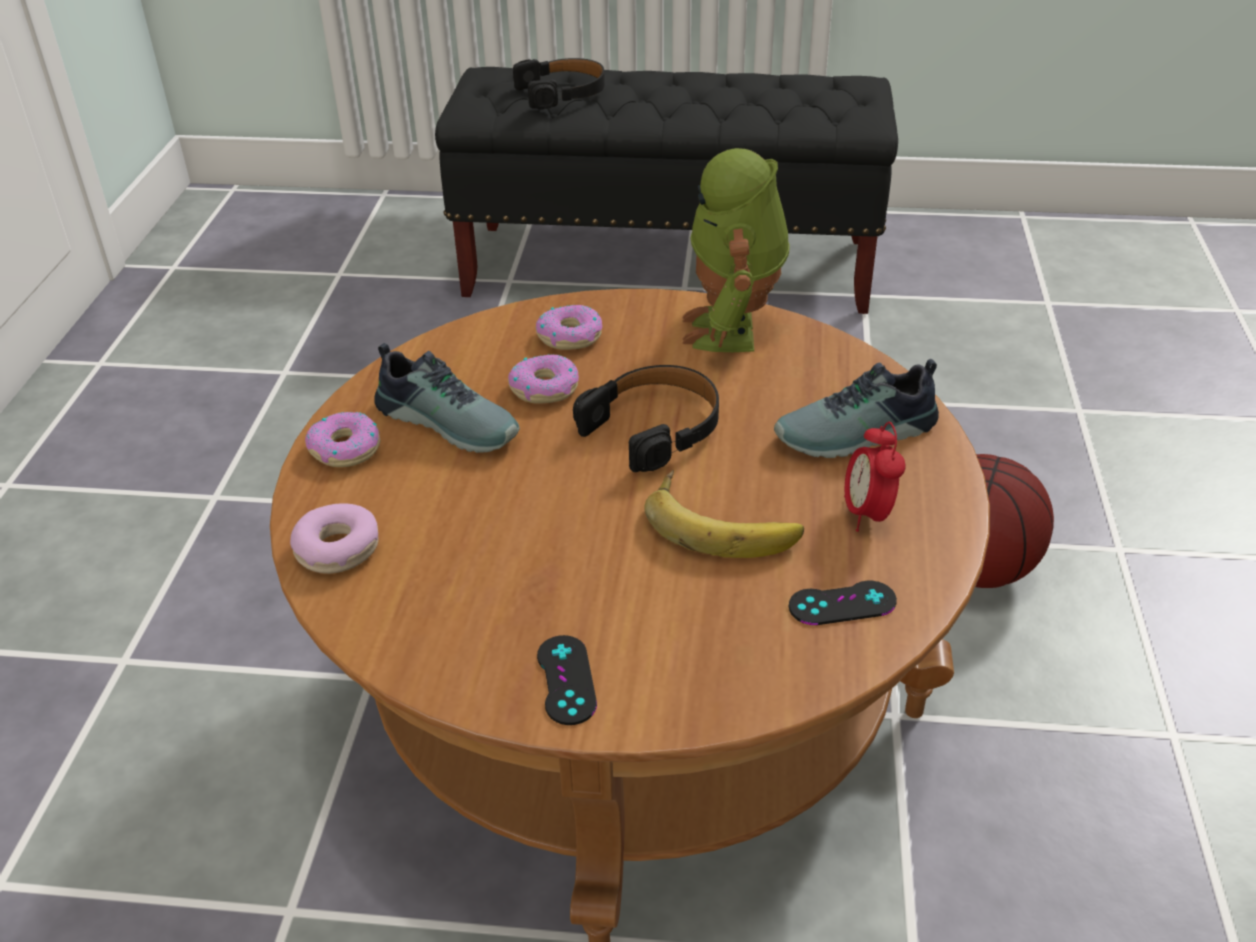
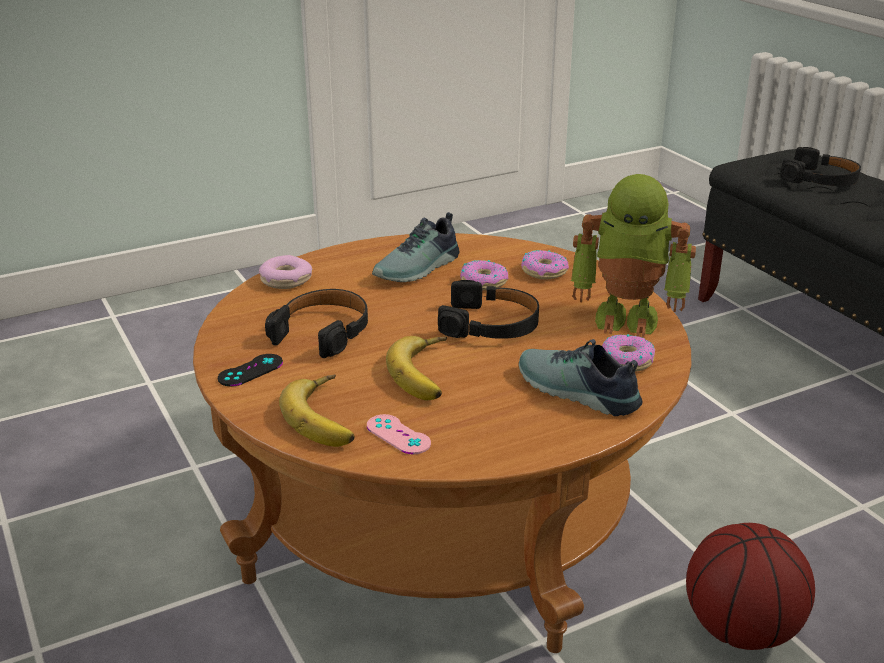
camera: 55 degrees right, 10 degrees down
(345, 449) = (362, 253): donut -> donut (626, 360)
(450, 421) = (419, 269): shoe -> shoe turned 45 degrees clockwise
(528, 570) = (323, 332): none -> black headphones
(733, 331) = (627, 316): toy robot -> toy robot turned 135 degrees counterclockwise
(753, 648) = (328, 417): none -> banana
(842, 604) = (398, 435): black game controller -> pink game controller
(867, 514) = (496, 419): alarm clock -> none

